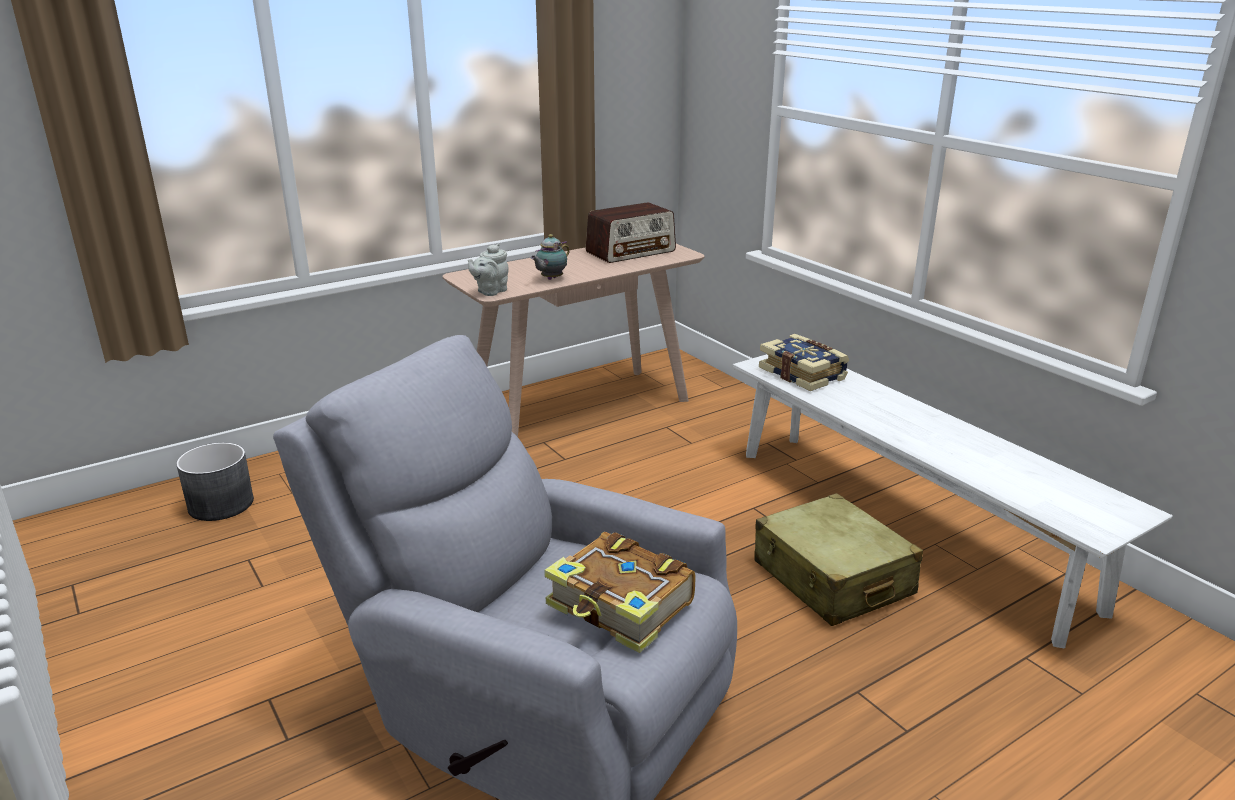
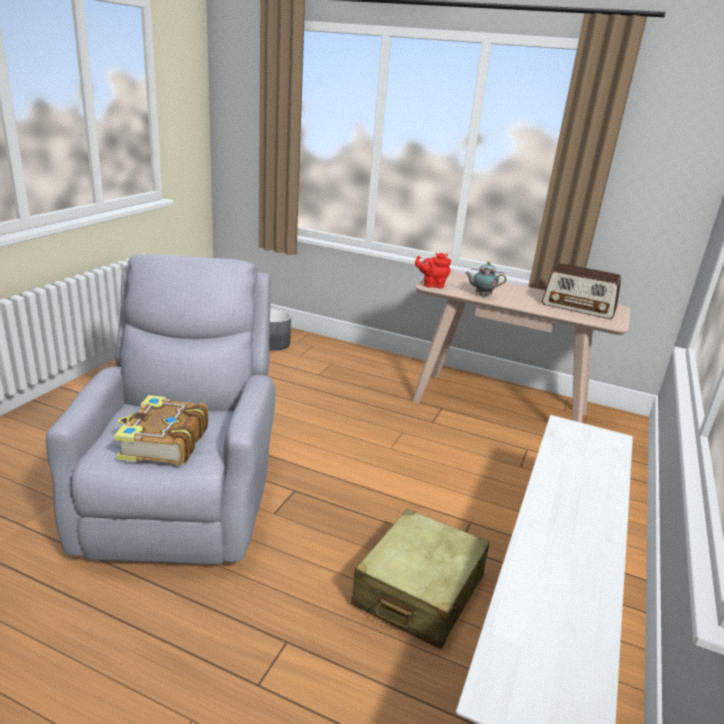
camera: 55 degrees right, 0 degrees up
(490, 291) = (432, 285): grey teapot -> red teapot
(803, 374) = (582, 450): book -> none

